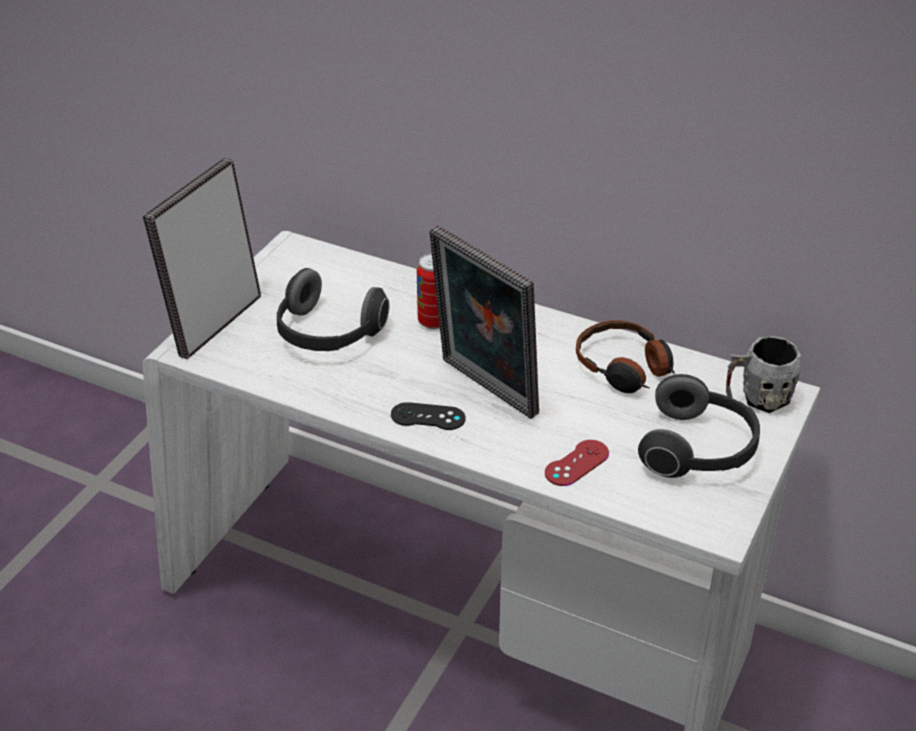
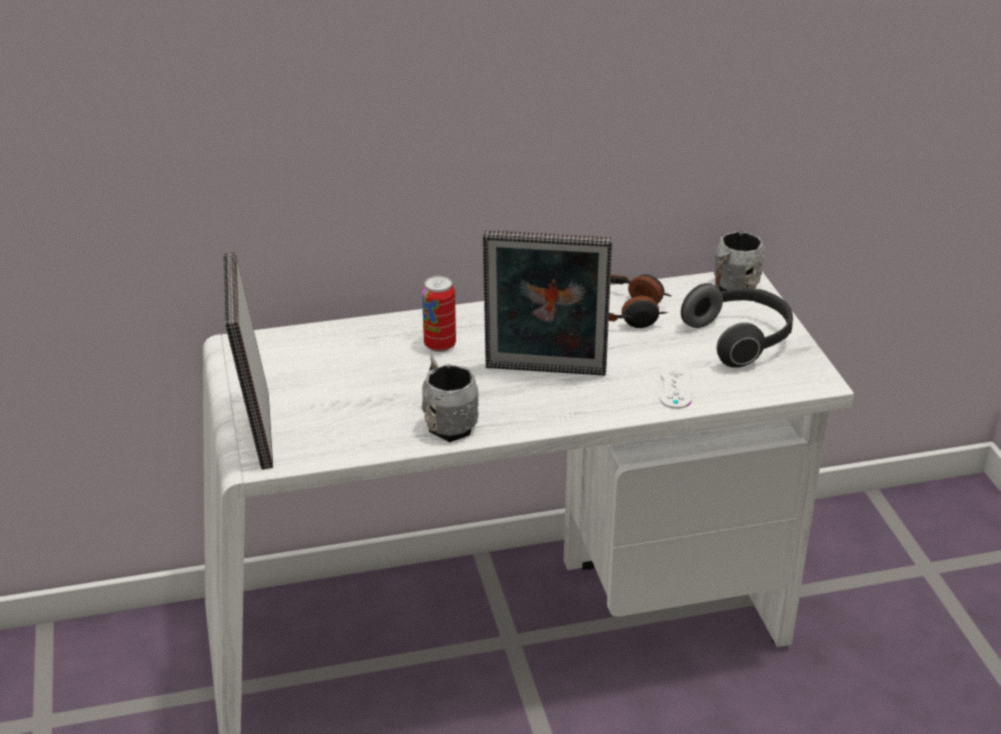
camera: 40 degrees left, 5 degrees down
(327, 335) = (368, 394): headphones -> none
(352, 392) = (447, 423): none -> grey mug
(428, 417) = (530, 411): black game controller -> none
(576, 463) = (675, 387): red game controller -> white game controller

